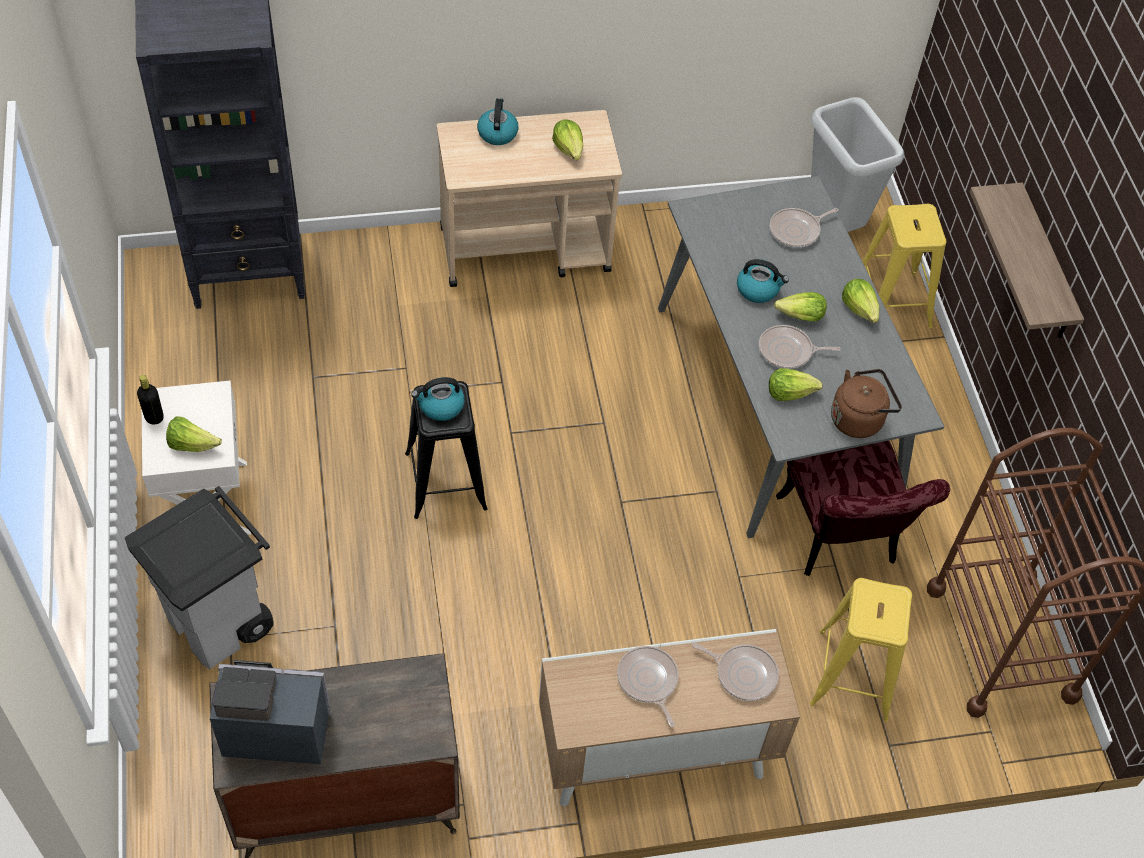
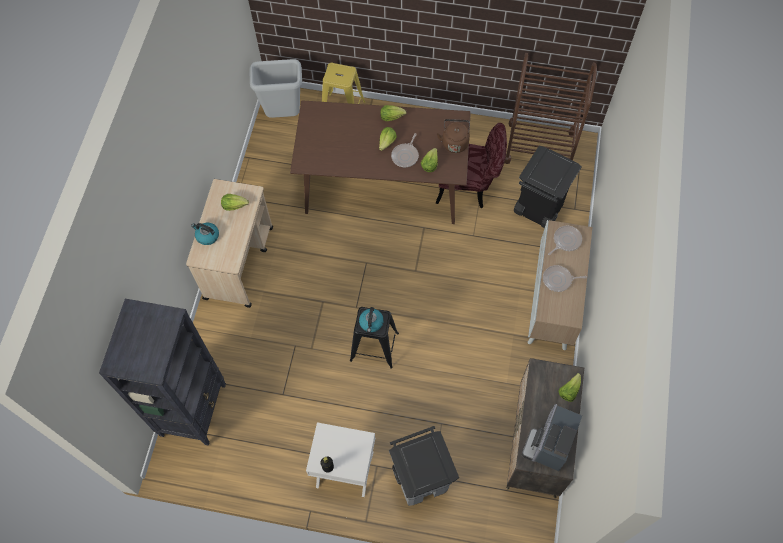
camera: 65 degrees left, 10 degrees up
(192, 445) = (353, 451): lettuce -> lettuce (569, 391)
(758, 289) = (363, 154): kettle -> none
(776, 403) = (383, 183): grey dining table -> brown dining table
(797, 231) = (333, 123): frying pan -> none
(853, 675) = (538, 209): yellow stool -> black trash can
(1044, 266) = (428, 28): shelf -> none

